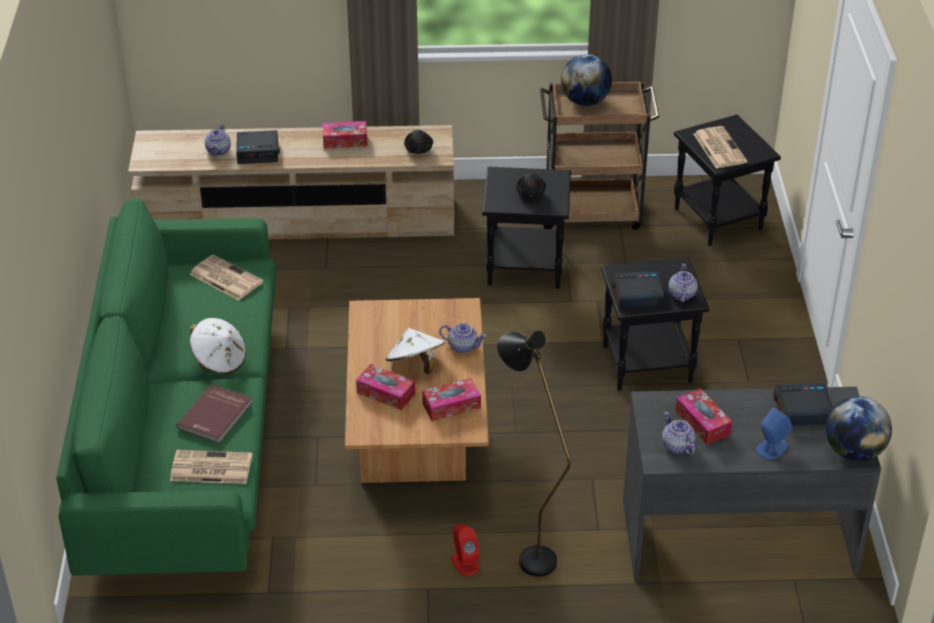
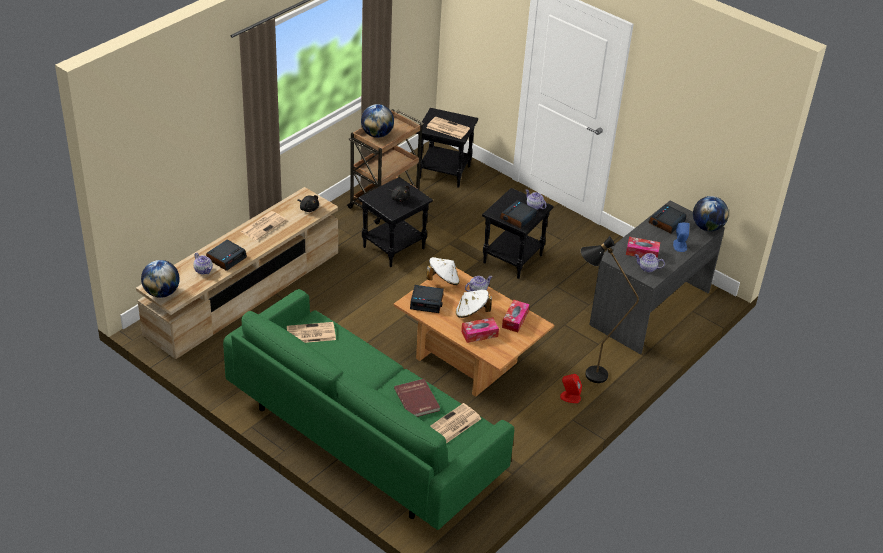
camera: 50 degrees left, 0 degrees up
(149, 149) = (162, 293): none -> globe
(219, 360) = (374, 374): white hat -> white hat (443, 280)
(345, 140) = (263, 225): tissue box -> newspaper
(386, 322) = (427, 302): none -> alarm clock

